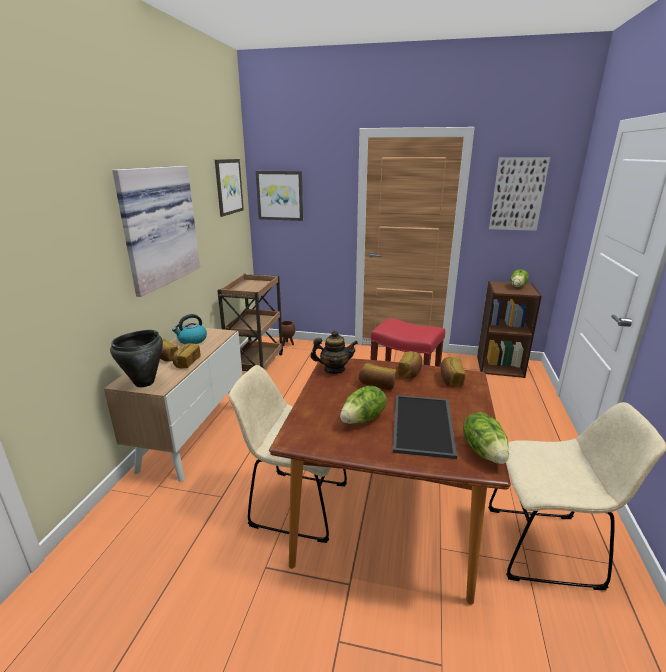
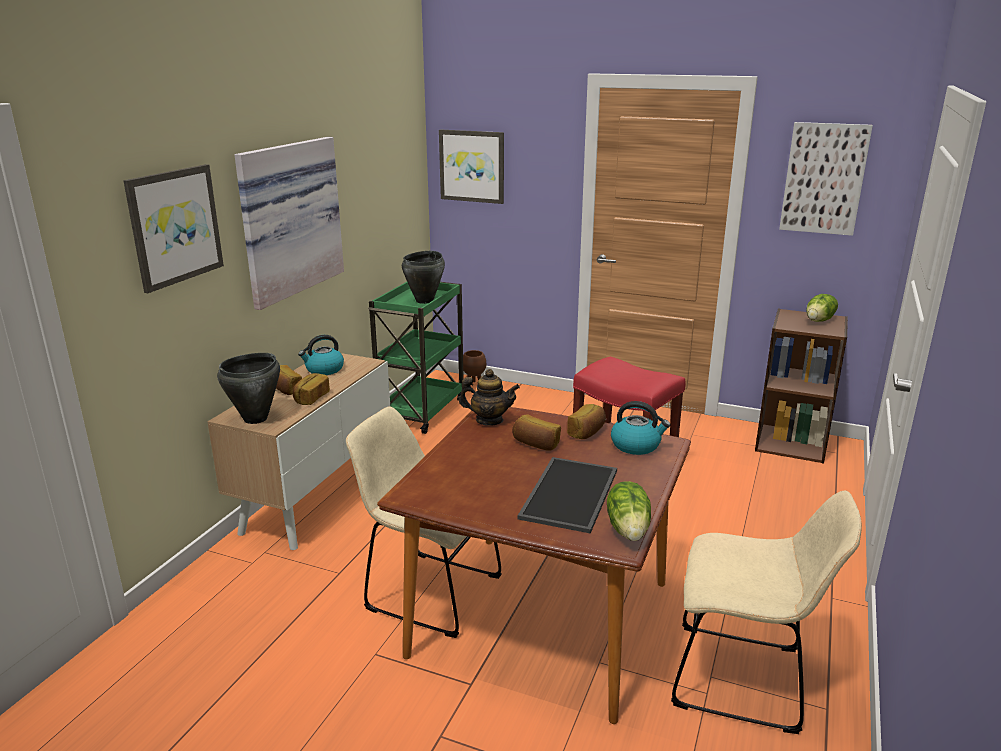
camera: 10 degrees right, 0 degrees up
(228, 186) = (395, 155): picture -> picture (174, 226)
(256, 288) = (425, 301): none -> black cooking pot
(256, 363) = (421, 410): brown cart -> green cart
(363, 419) = (500, 481): lettuce -> none
(450, 380) = (636, 445): bread -> kettle

